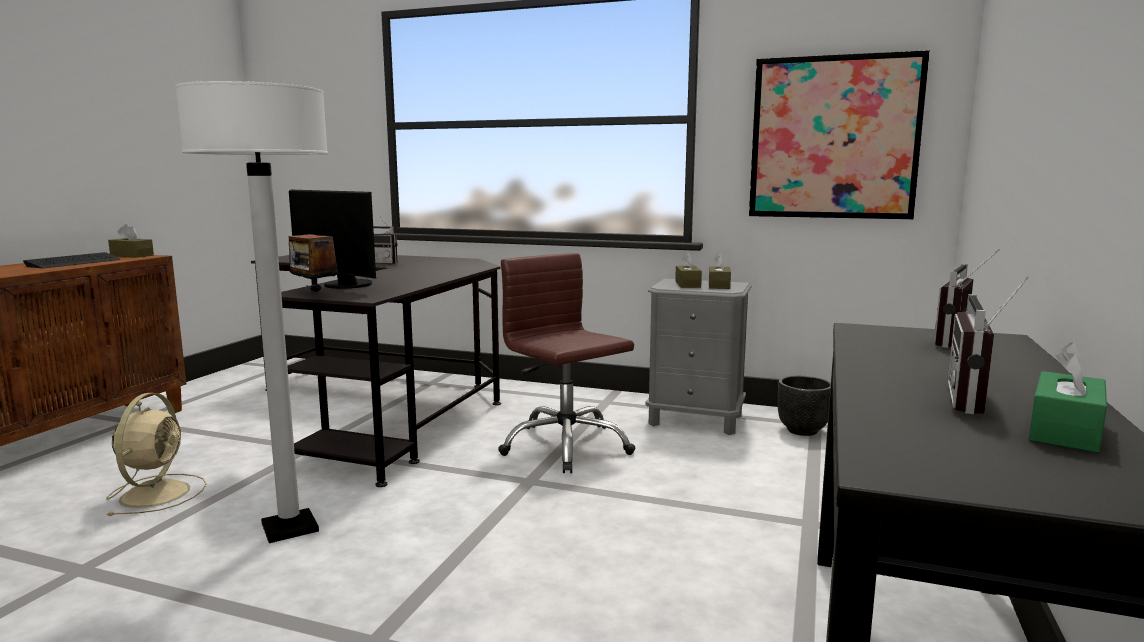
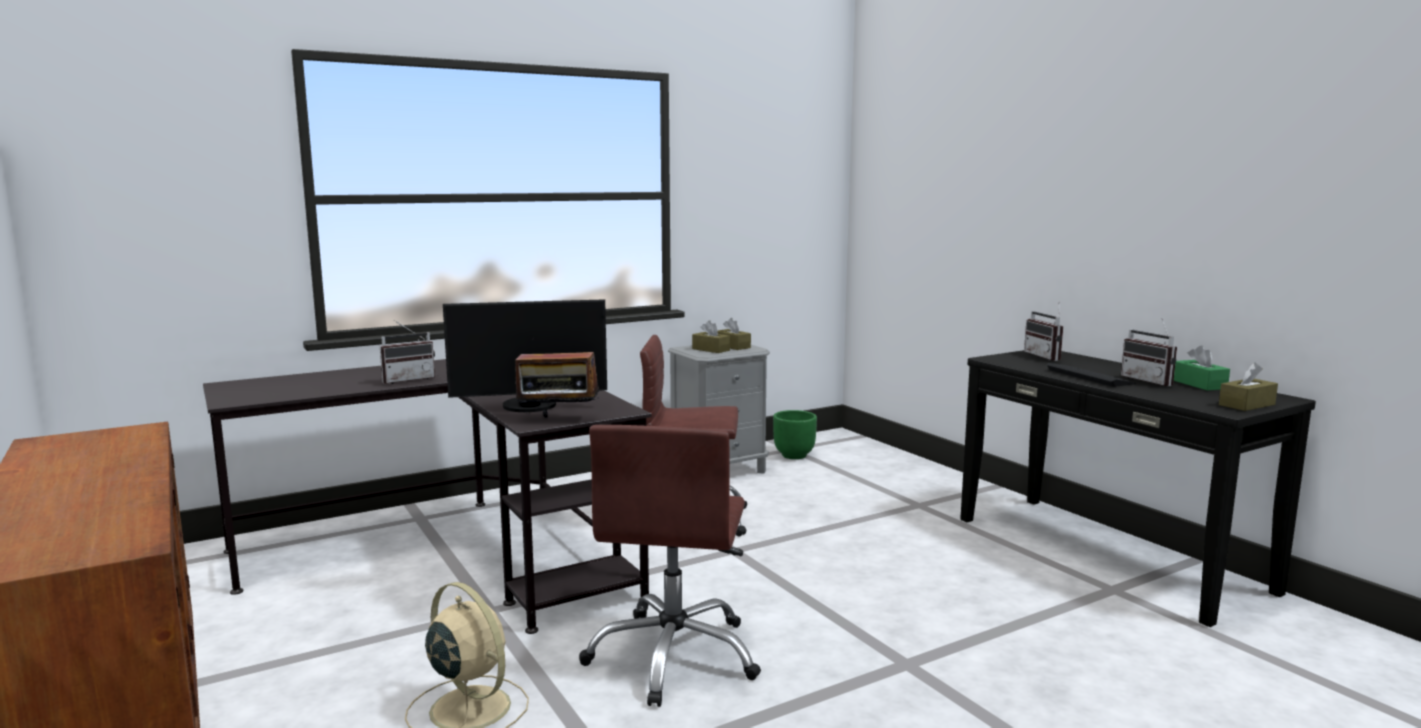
camera: 50 degrees left, 0 degrees up
(74, 263) = (100, 460): keyboard -> keyboard (1090, 376)
(132, 255) = (102, 434): brown tissue box -> brown tissue box (1246, 405)
(290, 528) = (674, 656): white floor lamp -> brown office chair
(802, 431) = (794, 456): black planter -> green planter
(834, 138) = (771, 212): picture -> none

